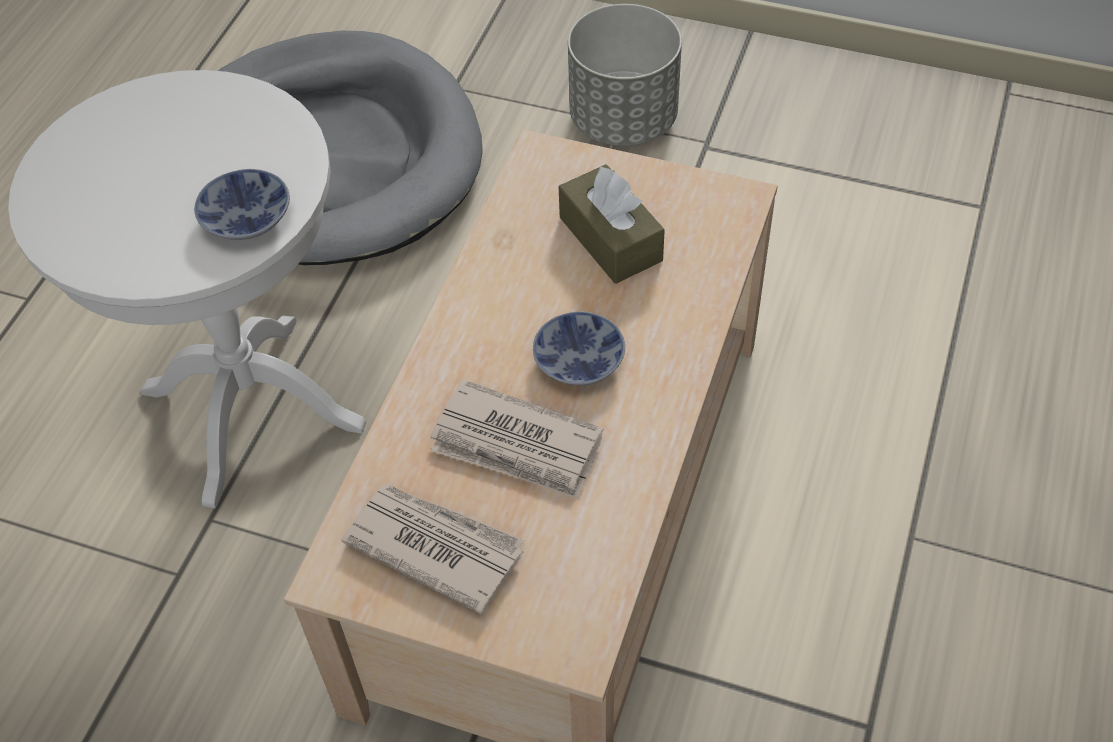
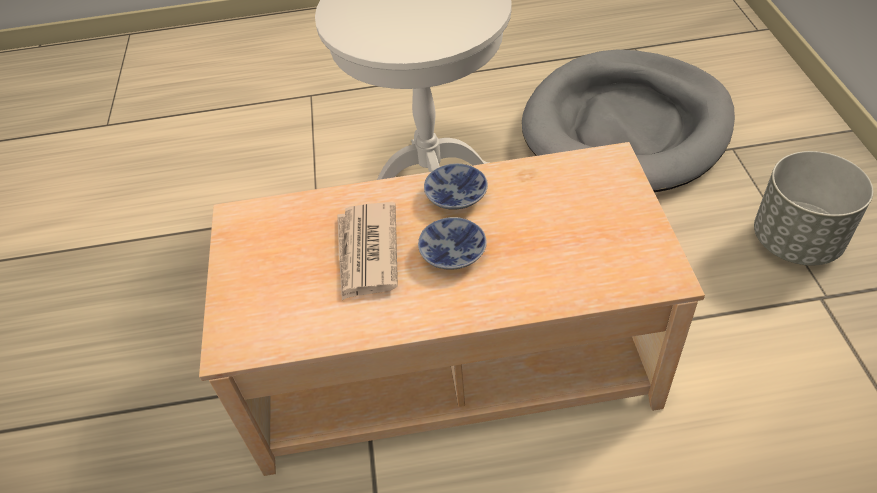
camera: 65 degrees right, 5 degrees down
(250, 218) = (402, 42): bowl -> bowl (457, 197)
(434, 546) = (274, 248): newspaper -> none
(610, 239) = (569, 224): brown tissue box -> none

